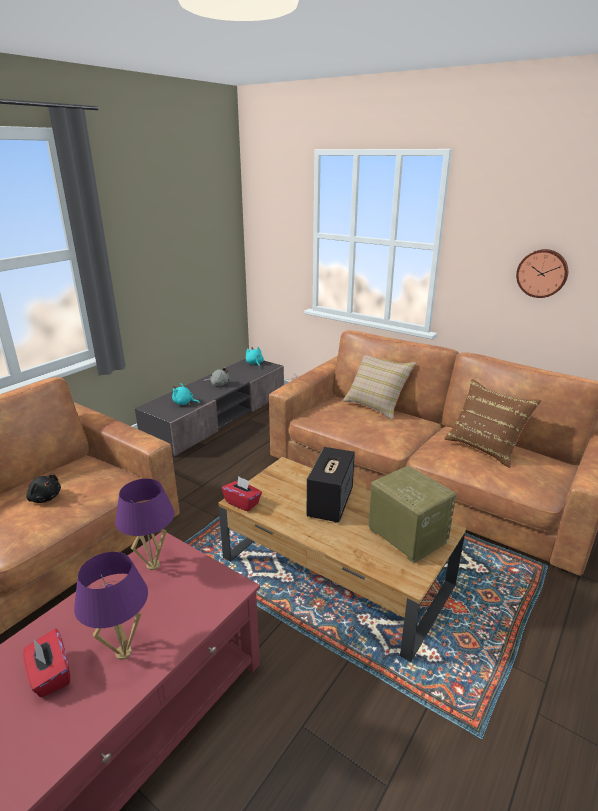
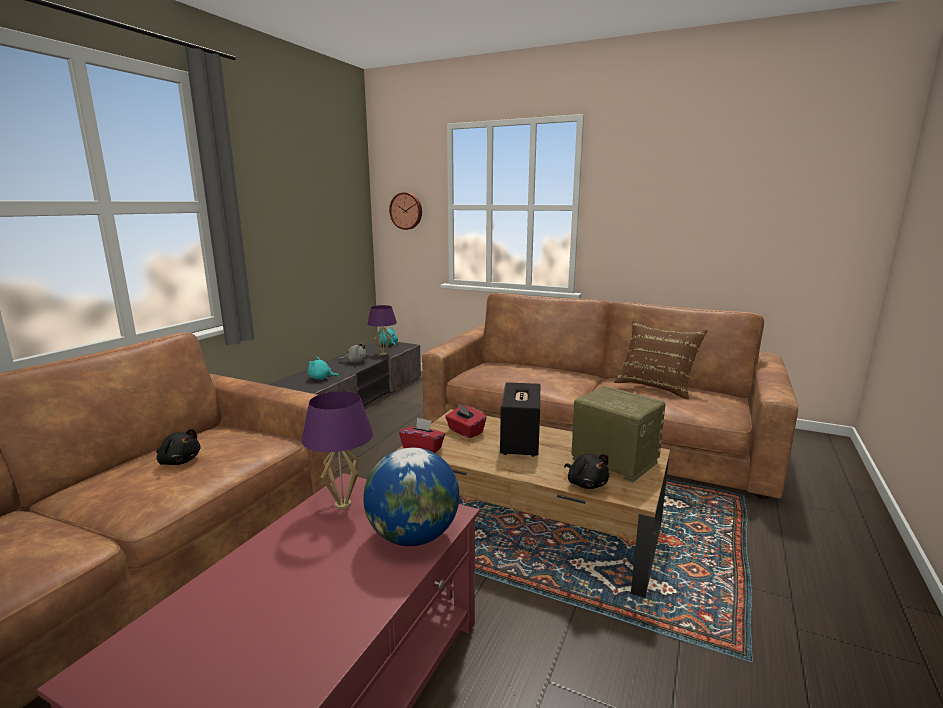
camera: 10 degrees left, 10 degrees down
(50, 675) = (241, 626): red tissue box -> red tissue box (465, 431)
(123, 652) = (335, 590): purple table lamp -> purple table lamp (383, 354)
(197, 607) = (413, 536): none -> globe
(371, 559) = (586, 483): none -> black plush toy
(376, 405) = (532, 364): beige pillow -> none
(542, 273) = (680, 222): wall clock -> wall clock (406, 211)

